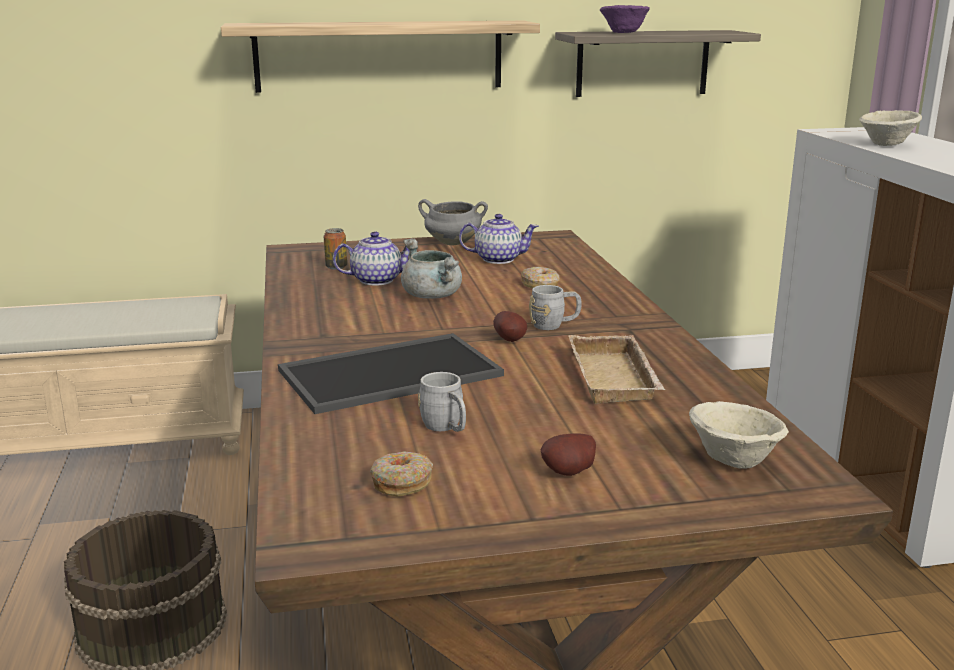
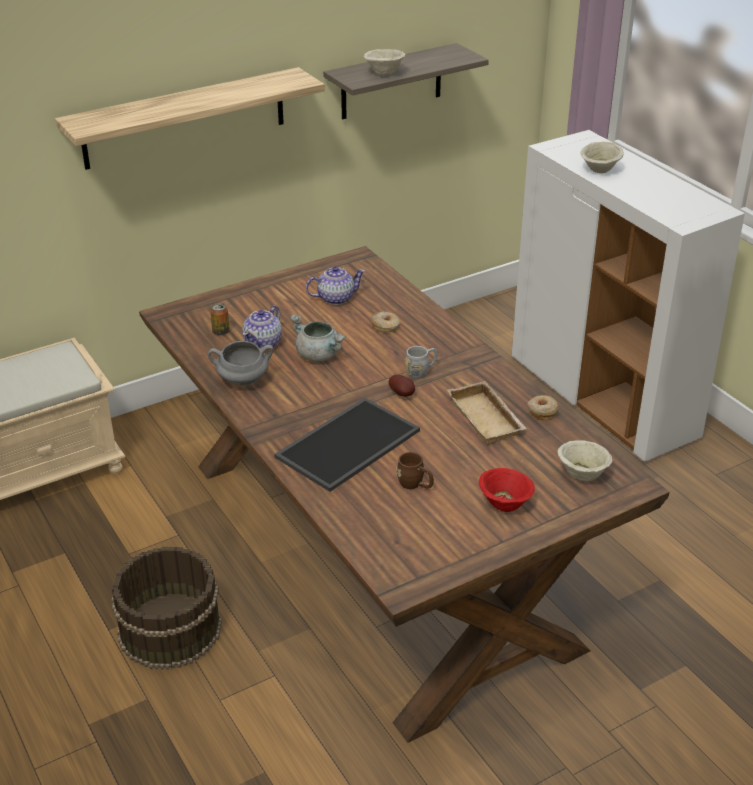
camera: 20 degrees left, 15 degrees up
(375, 280) = (263, 343): teapot -> teapot turned 150 degrees clockwise
(401, 482) = (419, 533): donut -> donut (542, 412)
(446, 428) = (415, 485): grey mug -> brown mug
(452, 243) = (287, 282): grey cooking pot -> grey cooking pot (242, 381)
(571, 473) = (504, 504): potato -> red bowl
(623, 33) = (383, 74): purple bowl -> beige bowl

